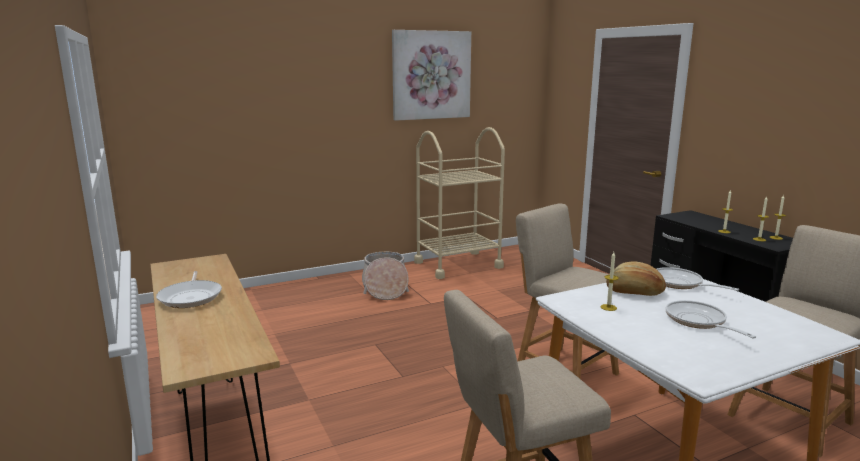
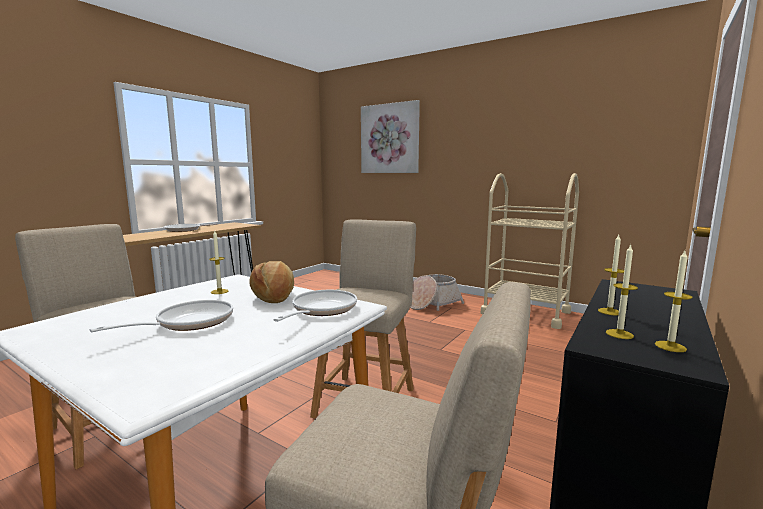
camera: 60 degrees right, 5 degrees down
(431, 75) = (531, 123): picture -> picture (389, 138)

